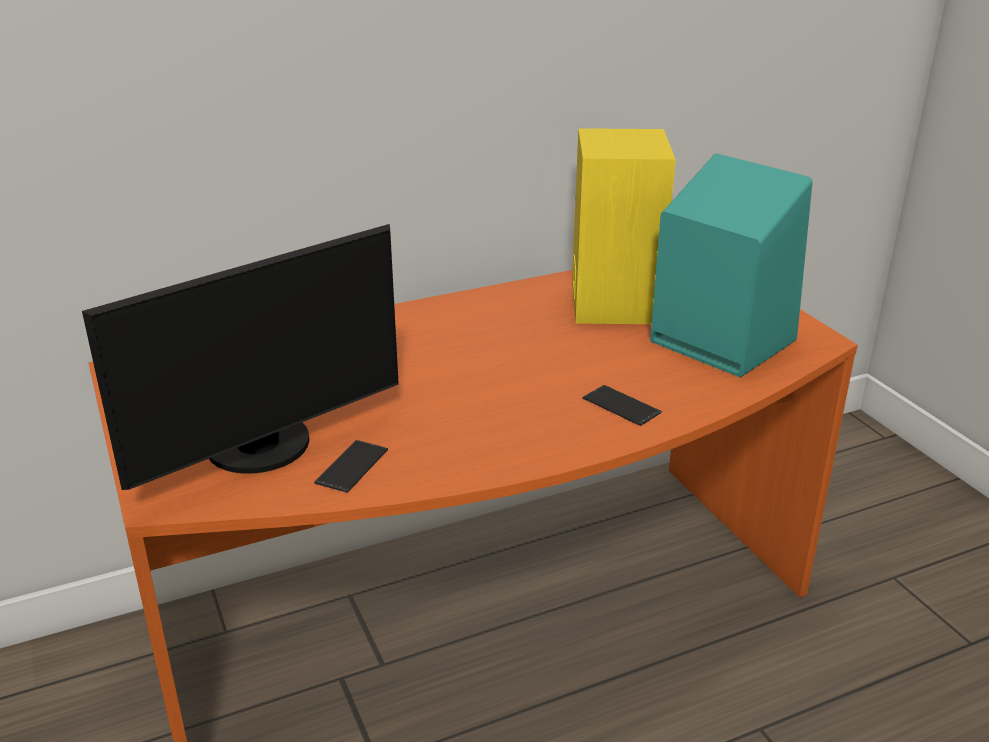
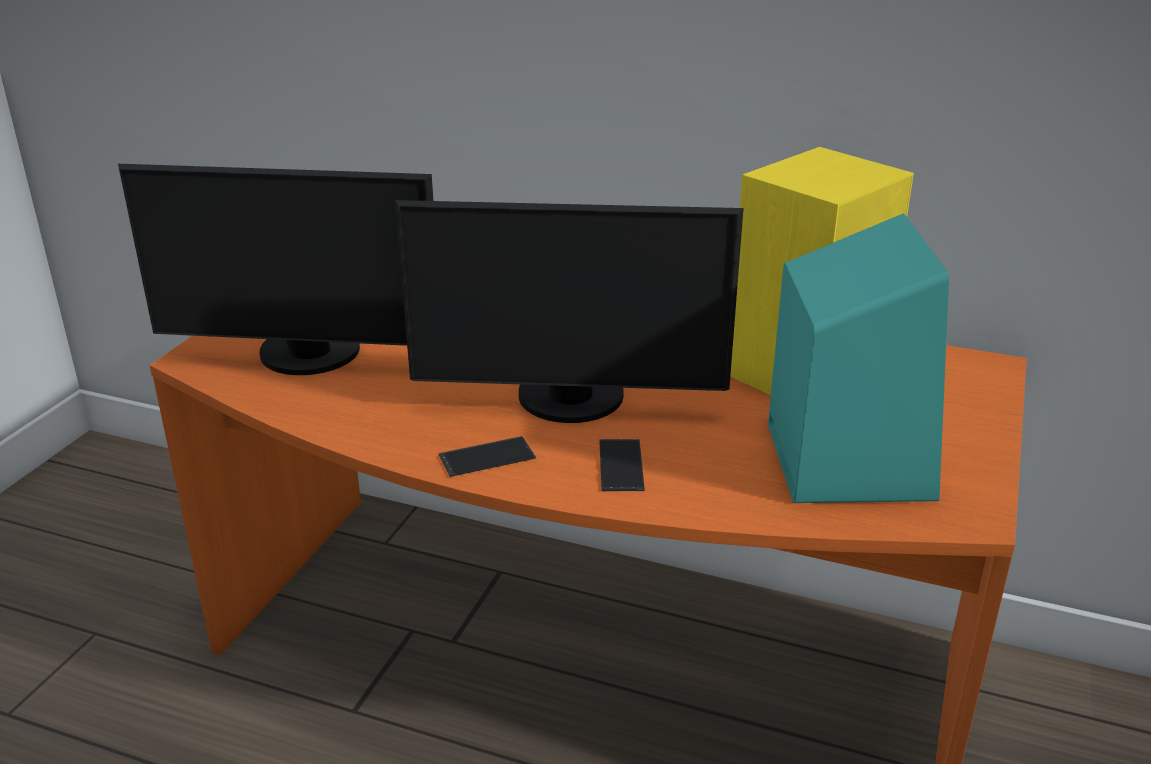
camera: 45 degrees right, 0 degrees up
(352, 466) = (333, 399): phone -> phone (487, 457)
(518, 384) = (570, 402): none -> monitor

